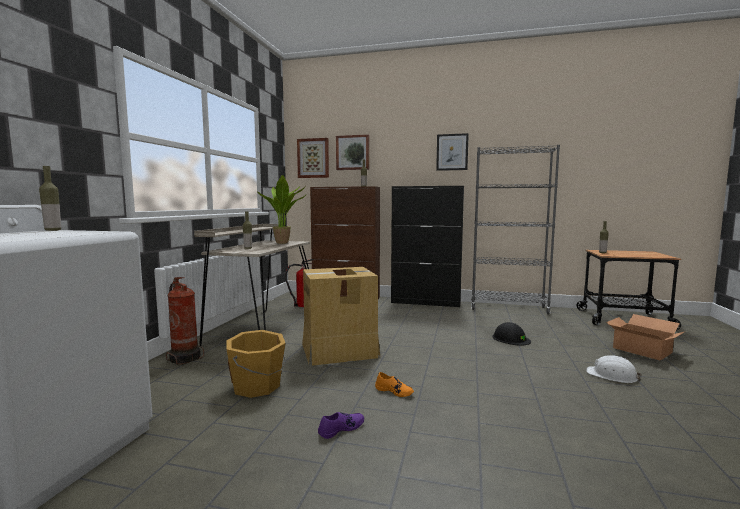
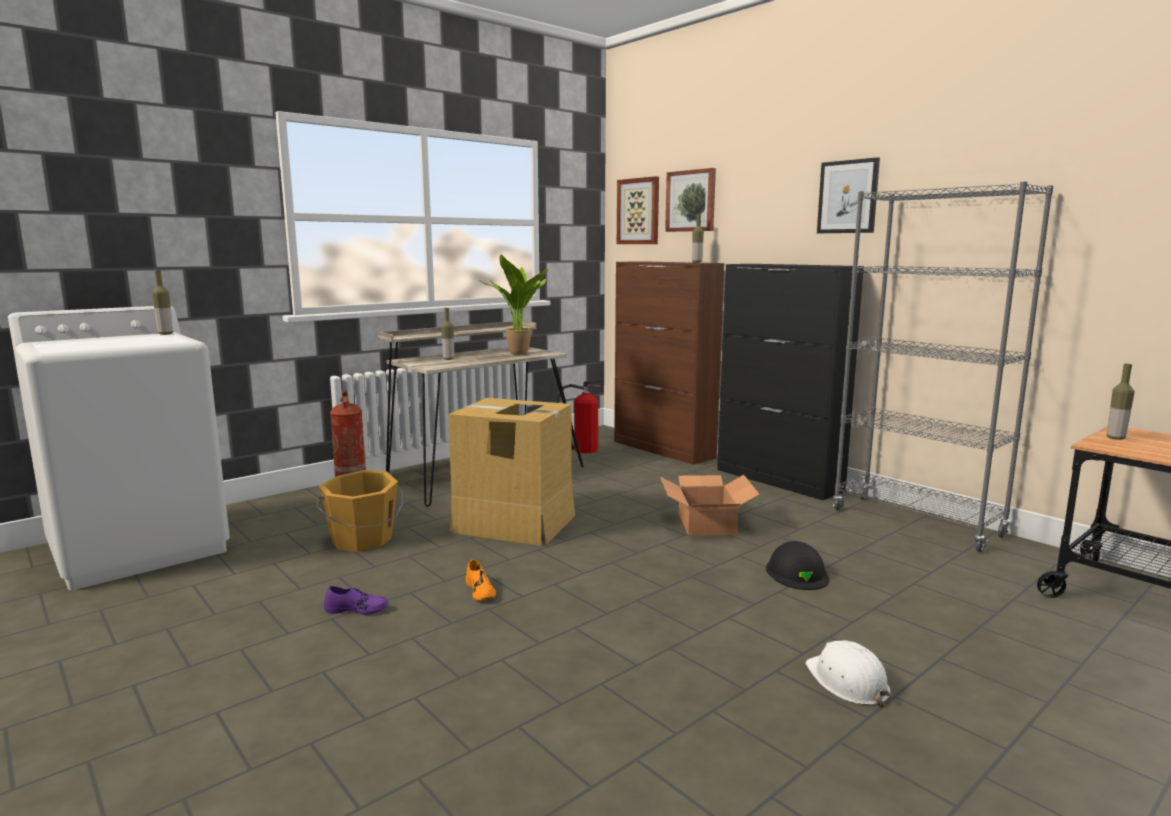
camera: 35 degrees right, 5 degrees up
(641, 350) = (1035, 667): cardboard box -> cardboard box (707, 523)

